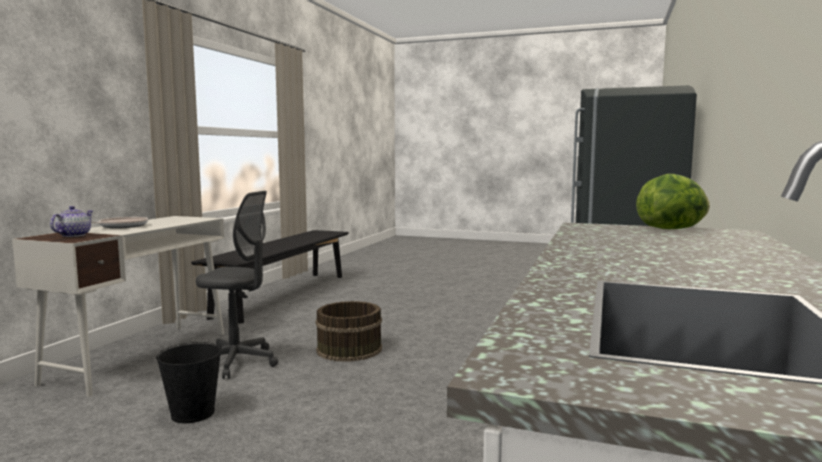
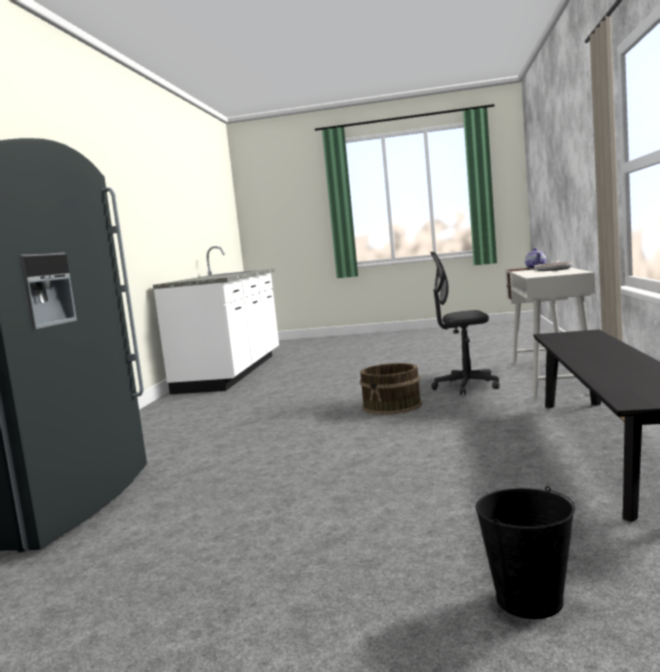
camera: 170 degrees right, 0 degrees up
(193, 413) = (436, 371): black bucket -> black bucket (528, 599)
(672, 229) = (188, 280): lettuce -> none

